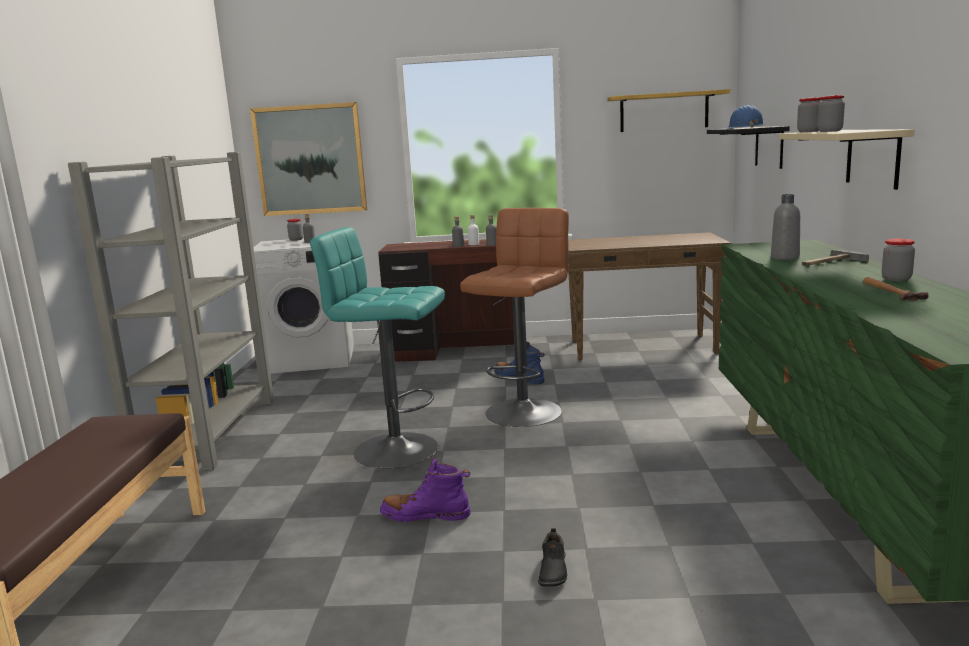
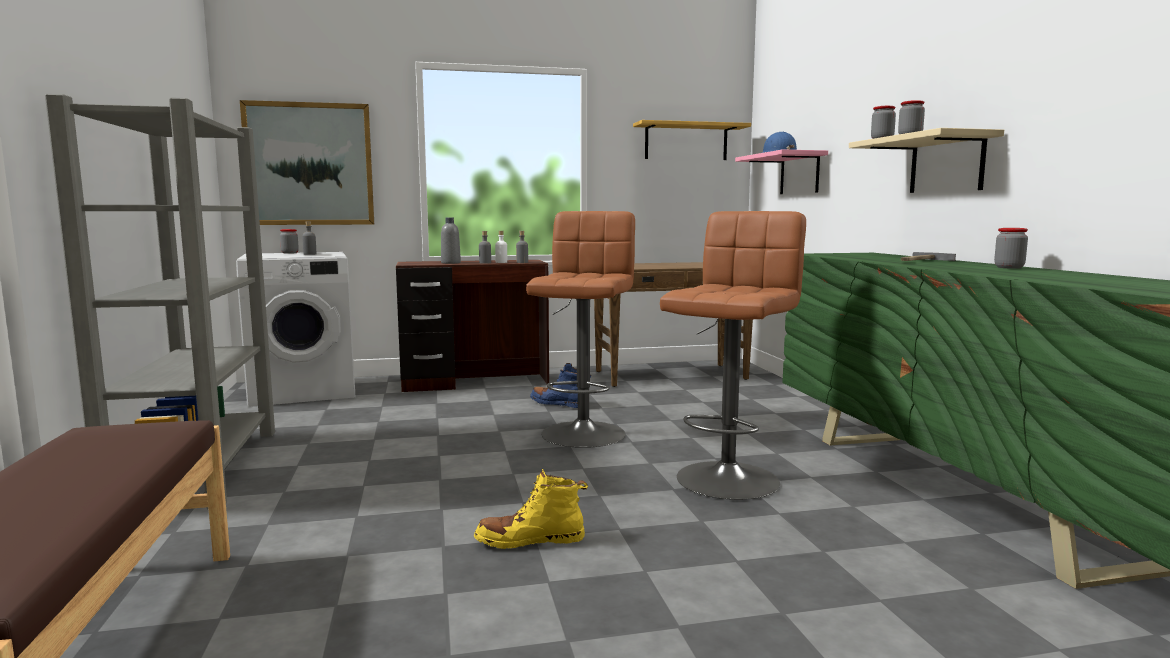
camera: 15 degrees left, 5 degrees down
(395, 450) = (455, 475): turquoise stool -> none
(426, 515) = (530, 540): purple boot -> yellow boot
(552, 570) = (715, 587): black shoe -> none
(628, 468) = (729, 480): none -> brown stool
(769, 146) = (799, 174): black shelf -> pink shelf
(785, 258) = (871, 259): grey bottle -> grey bottle (451, 263)
(890, 291) = (1024, 272): hammer -> none

